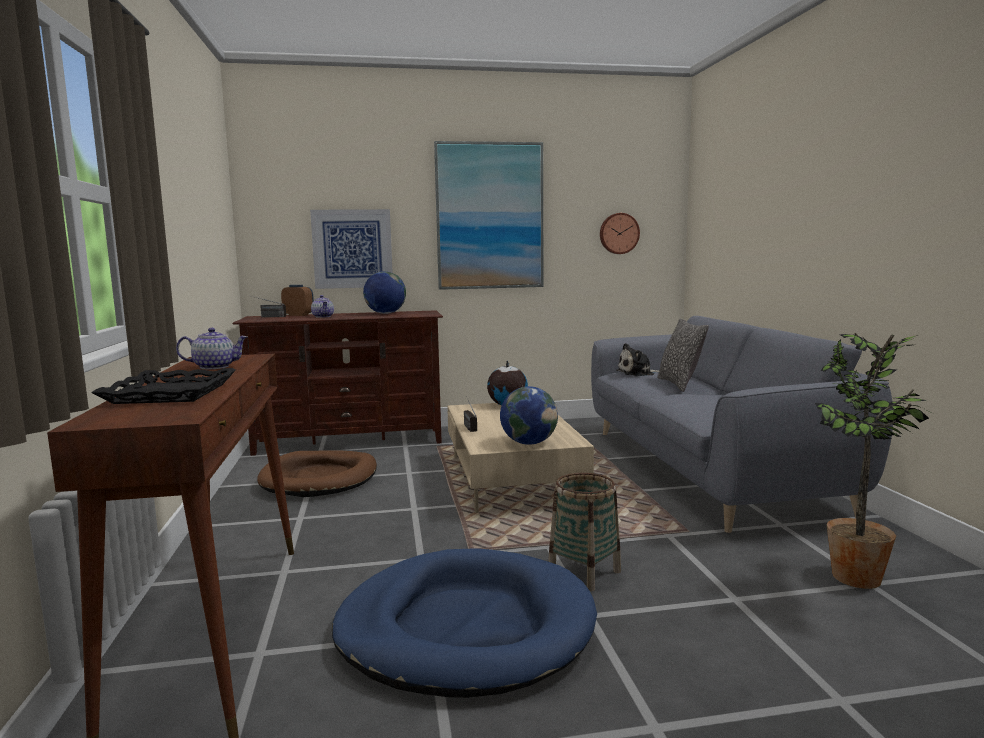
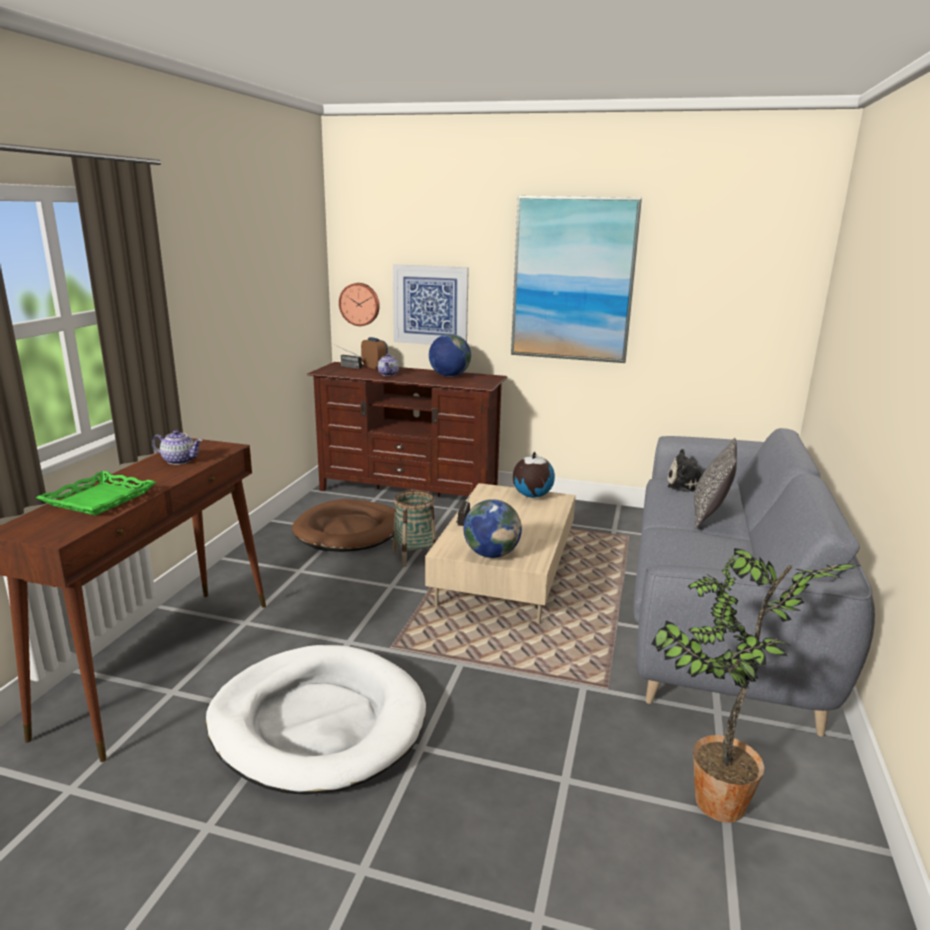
camera: 25 degrees right, 10 degrees up
(172, 393) = (100, 499): black tray -> green tray
(465, 628) = (318, 722): blue dog bed -> white dog bed
(584, 572) = (462, 702): basket -> basket (414, 556)
(618, 233) = (728, 309): wall clock -> wall clock (360, 304)

